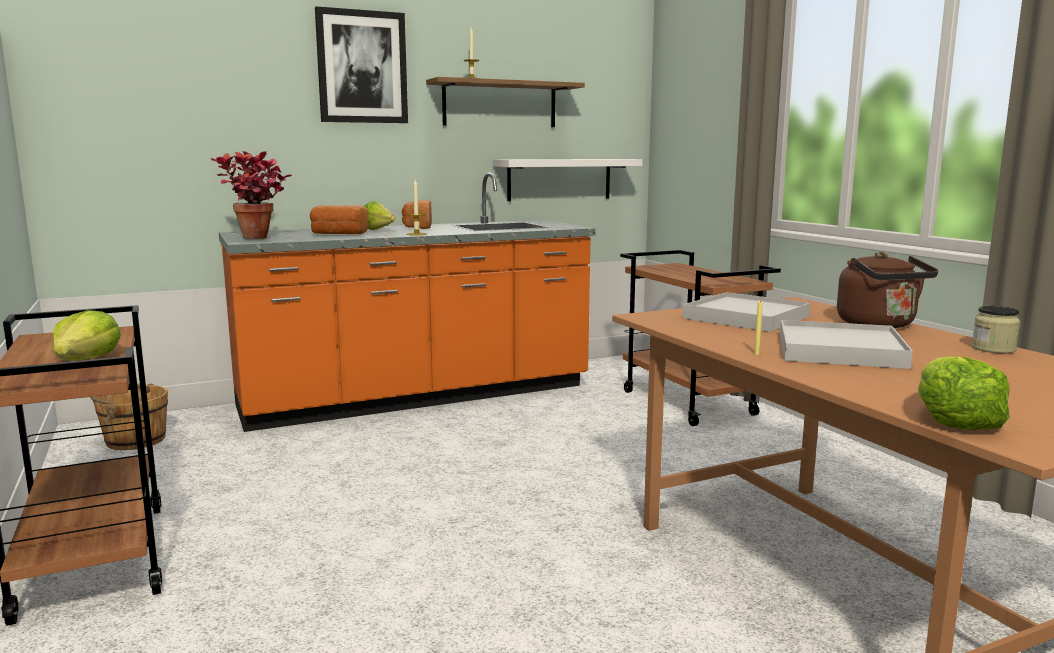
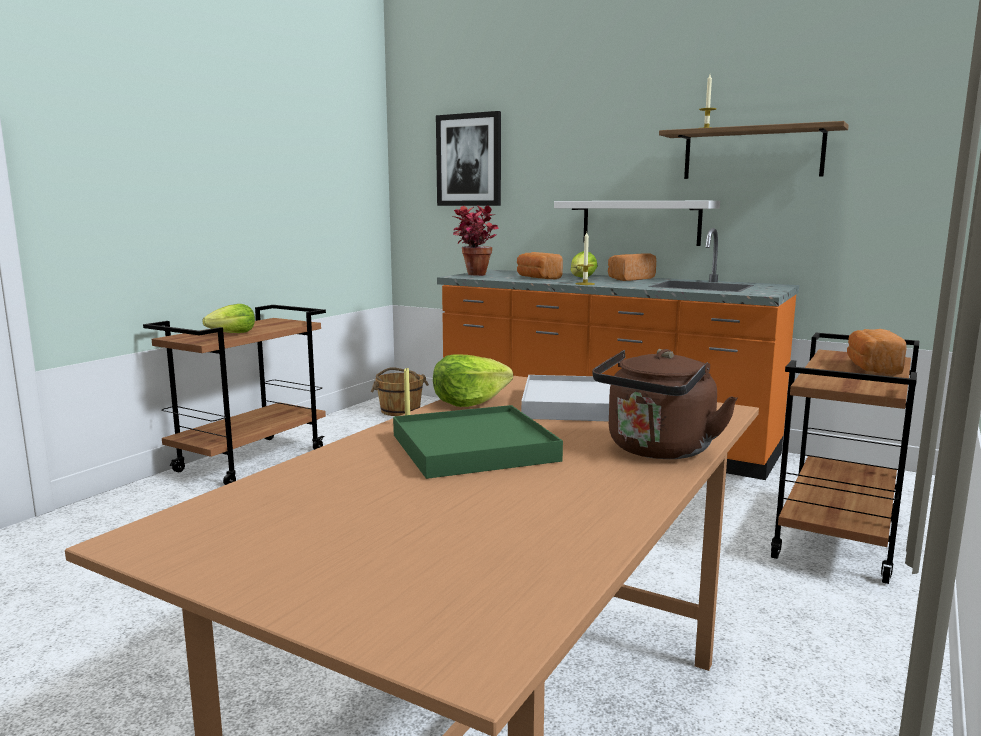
camera: 55 degrees right, 0 degrees up
(362, 67) = (610, 127): picture -> picture (469, 160)
(559, 179) = (825, 239): white shelf -> white shelf (640, 222)
(695, 271) = (871, 368): none -> bread
(840, 350) = (474, 448): white tray -> green tray
(954, 421) = (214, 507): lettuce -> lettuce (469, 402)
(993, 349) = (615, 509): jar -> none

